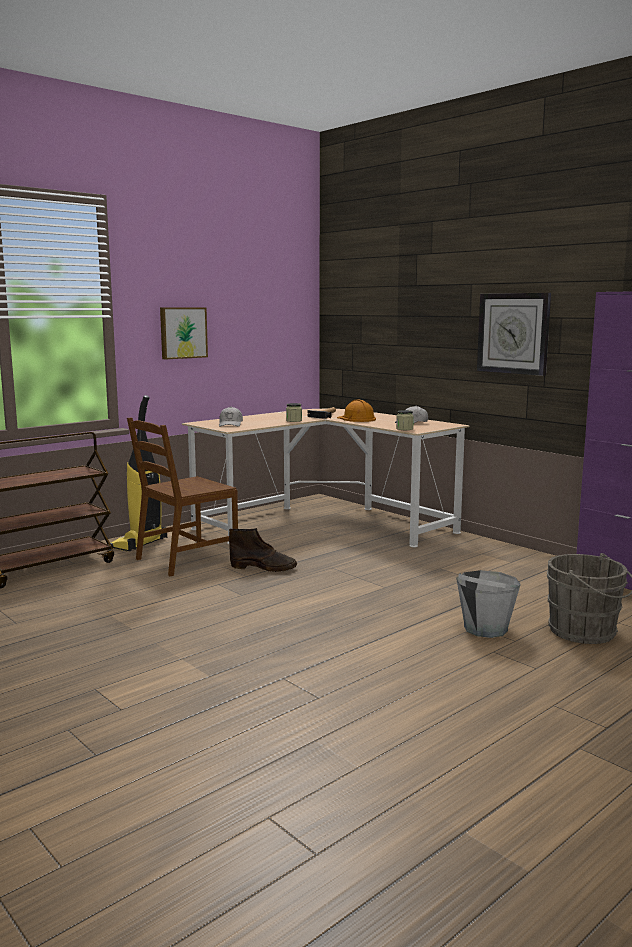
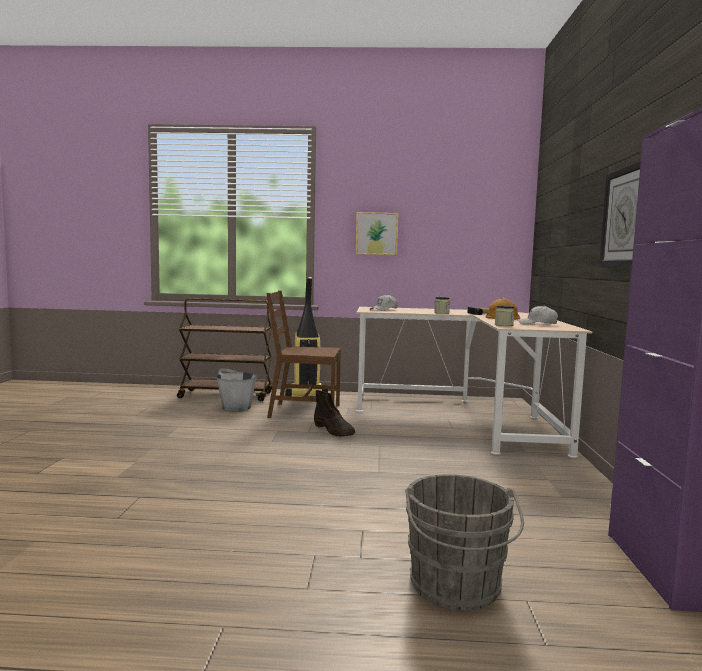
camera: 45 degrees right, 5 degrees down
(485, 628) = (364, 535): grey bucket -> grey bucket (236, 408)

